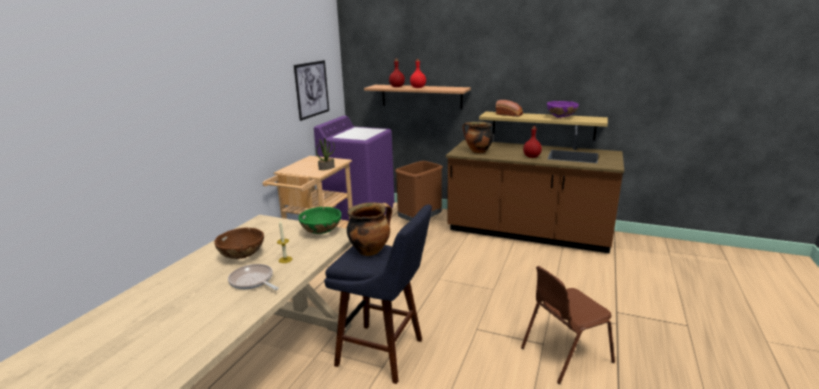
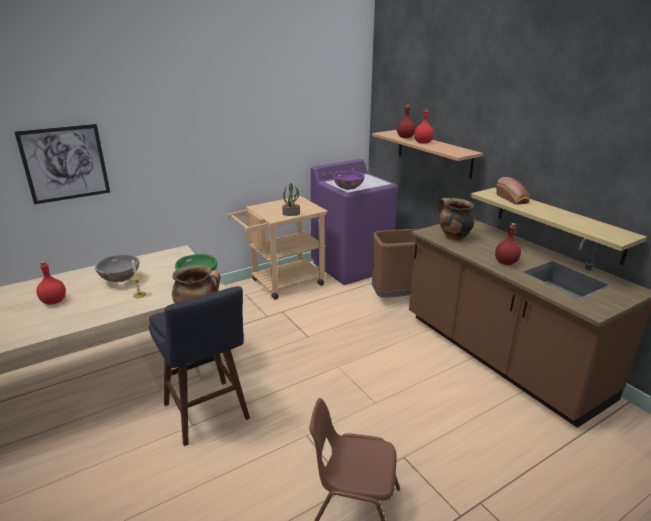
camera: 35 degrees right, 5 degrees up
(197, 296) = (53, 301): none -> red bottle
(242, 257) = (120, 280): brown bowl -> grey bowl
(253, 281) = (95, 304): frying pan -> none
(312, 89) = (316, 127): picture -> picture (65, 163)
(561, 118) = (571, 220): purple bowl -> purple bowl (348, 189)

